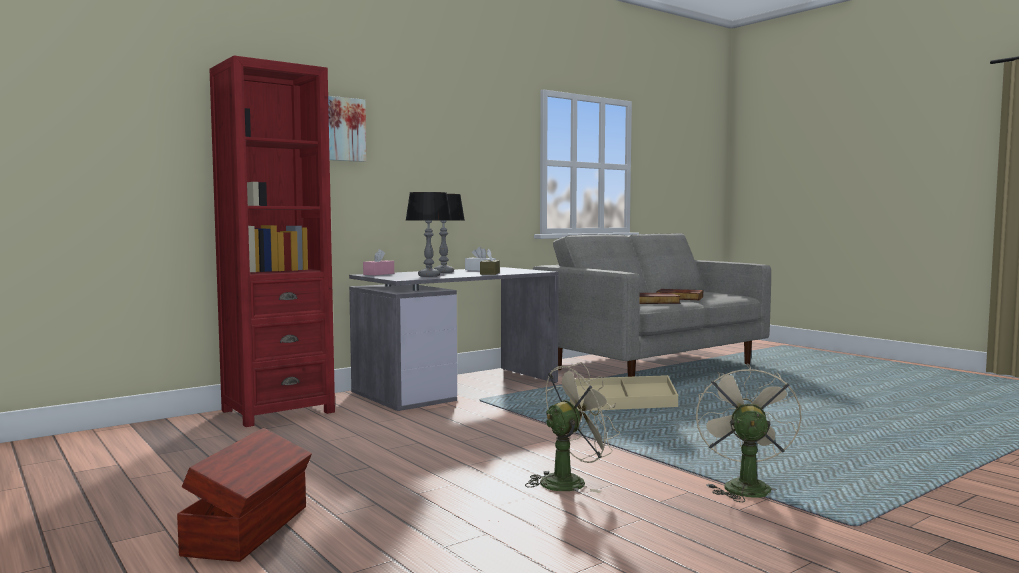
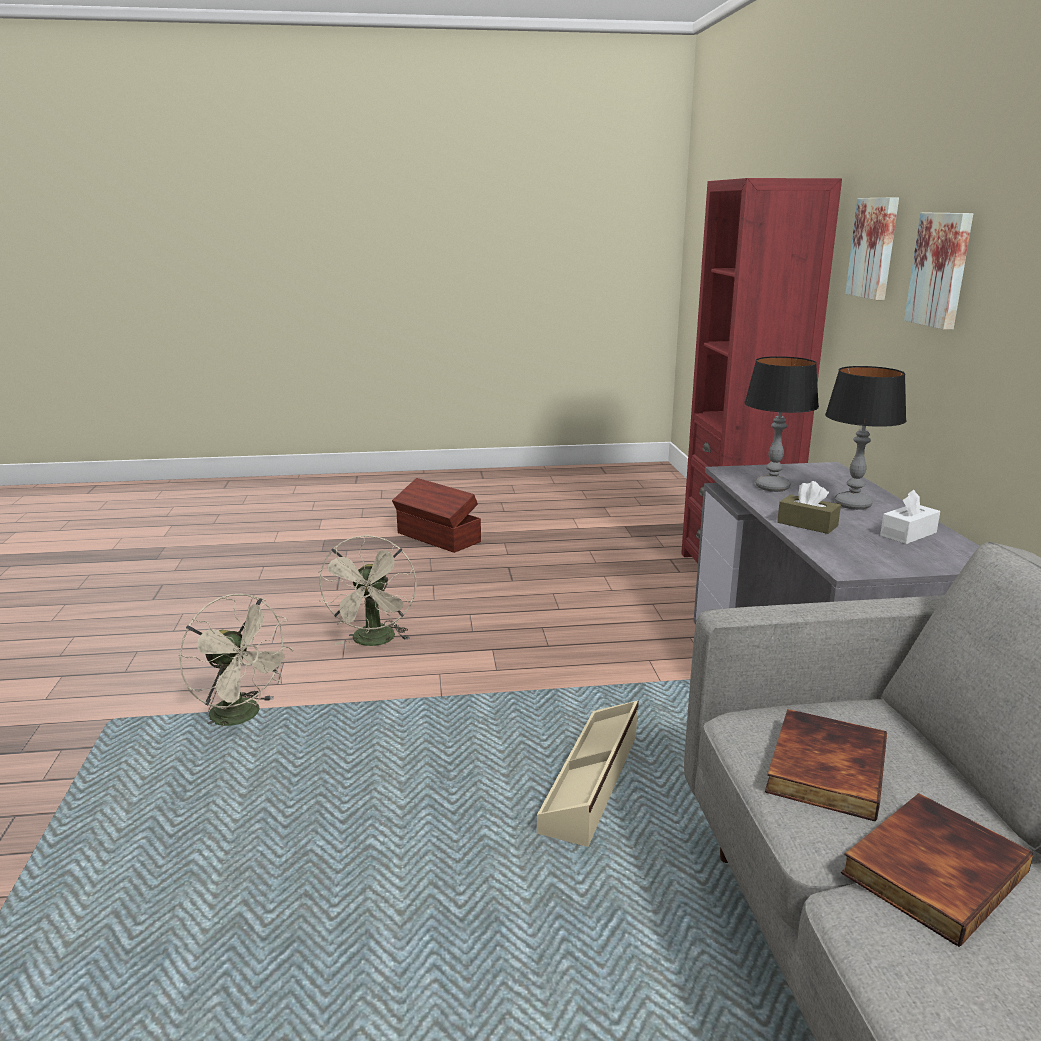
camera: 120 degrees right, 15 degrees up
(378, 274) = (833, 472): pink tissue box -> none
(411, 143) = (941, 270): none -> picture

